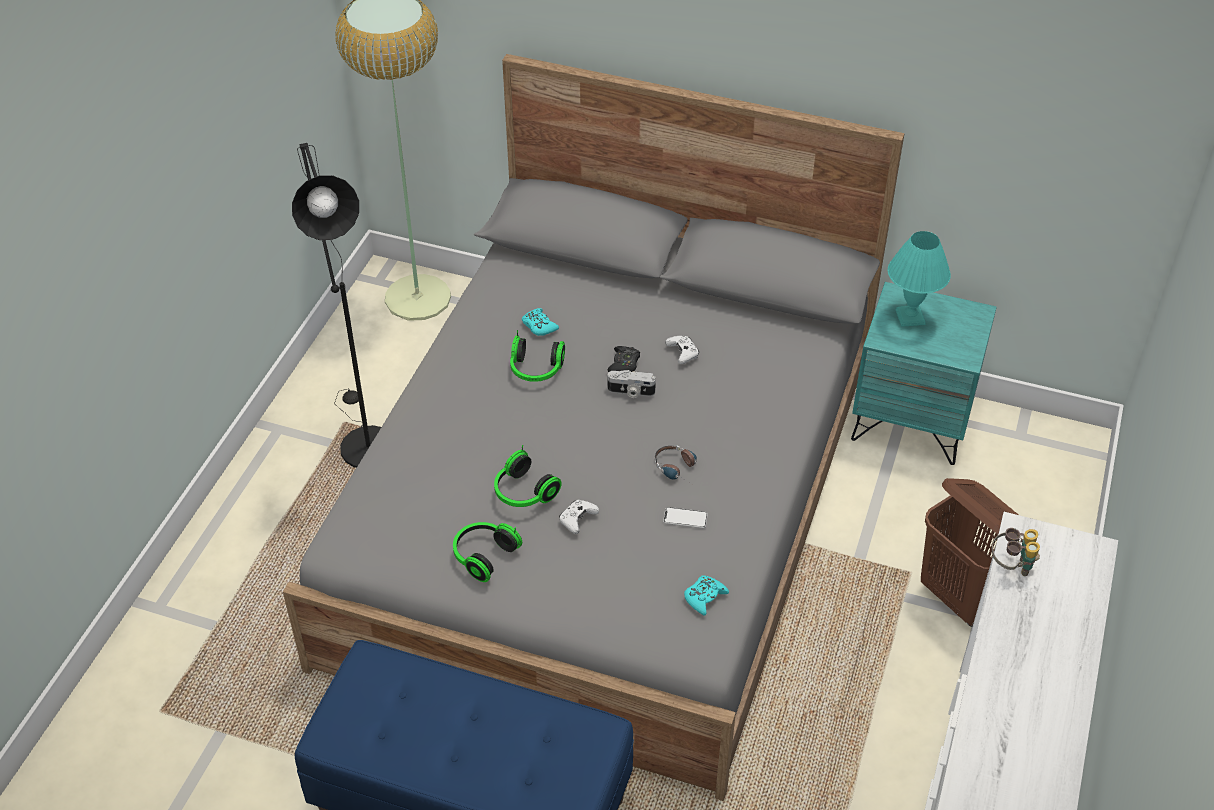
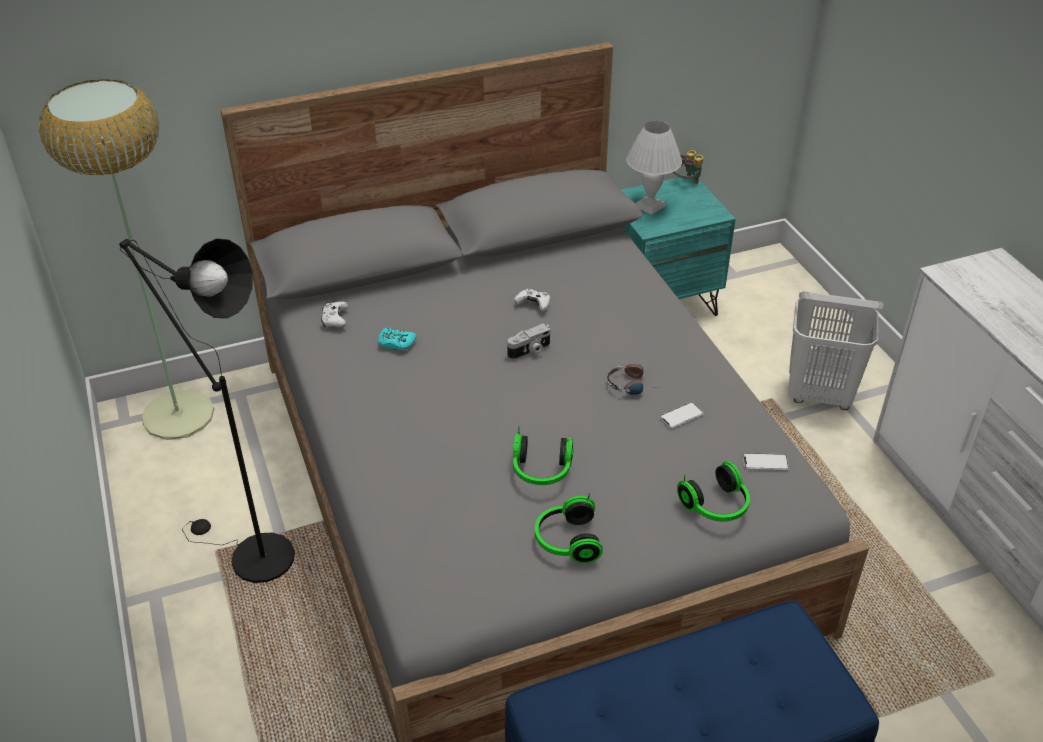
camera: 40 degrees left, 5 degrees down
(536, 370) = (435, 376): headphones -> headphones (717, 506)
(577, 520) = (605, 466): white game controller -> white game controller (335, 320)
(624, 364) = (500, 334): black game controller -> none
(704, 597) = (765, 462): turquoise game controller -> phone
(909, 317) = (650, 206): turquoise table lamp -> white table lamp
(961, 597) = (819, 395): brown laundry basket -> white laundry basket
(1011, 566) = (971, 298): binoculars -> binoculars (686, 183)

